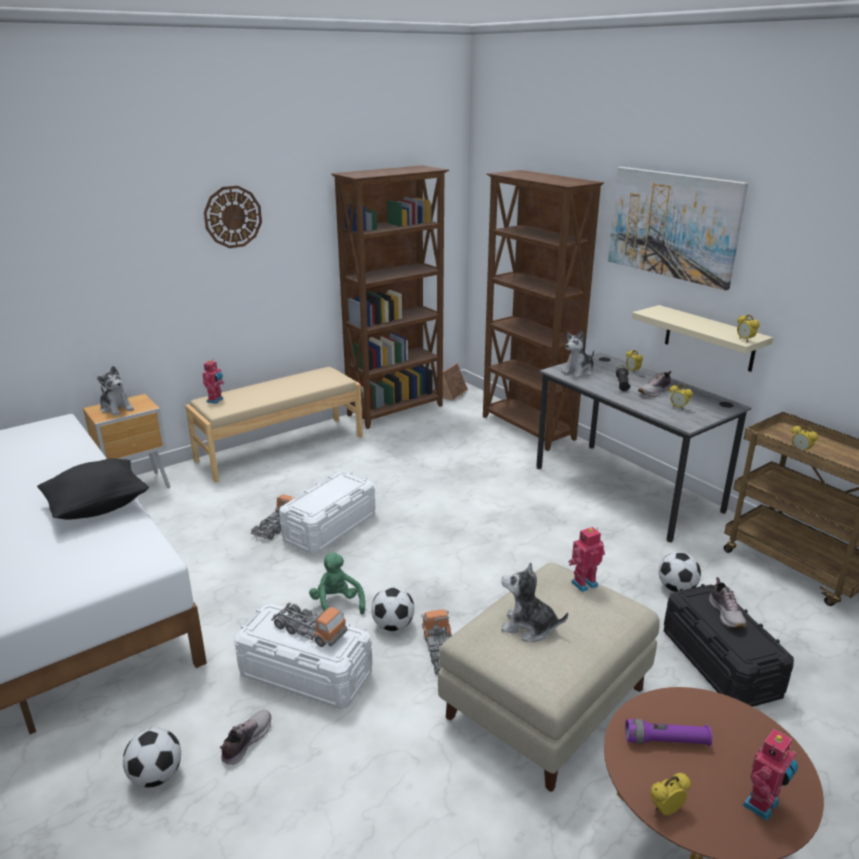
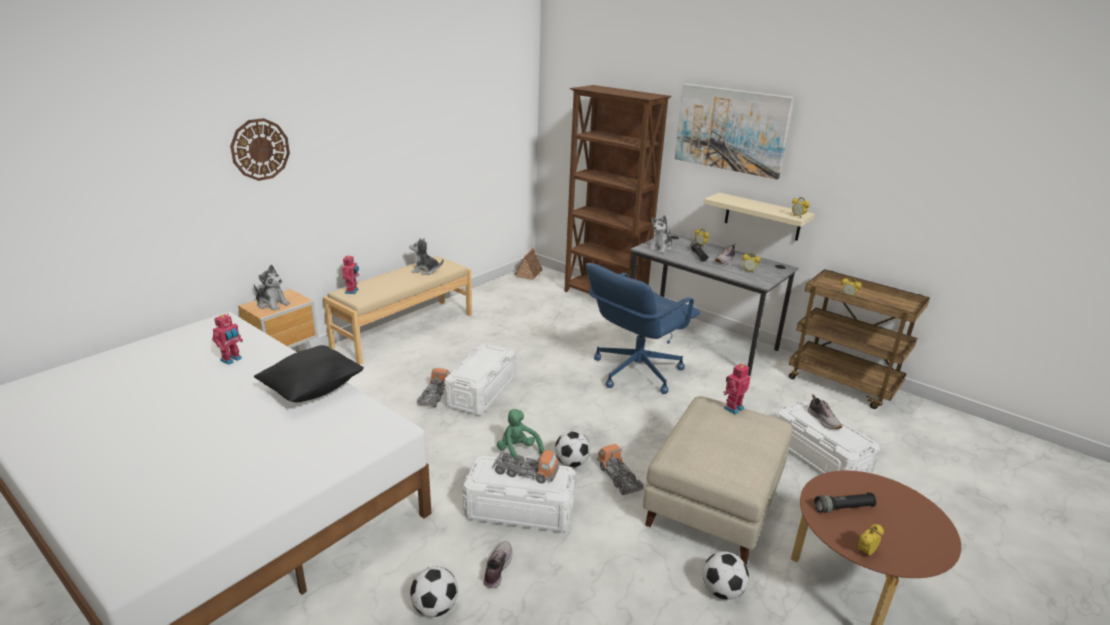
camera: 15 degrees left, 0 degrees up
(233, 217) = (362, 126): wall clock -> wall clock (260, 149)
(396, 411) = (490, 291): brown bookcase -> none
(524, 521) = (635, 371): none -> blue office chair
(529, 627) = (711, 444): plush toy -> plush toy (425, 271)
(666, 741) = (843, 508): purple flashlight -> black flashlight
(676, 588) = (768, 409): football -> football (722, 591)
(719, 663) = (819, 458): black storage box -> white storage box
(763, 805) = (923, 539): toy robot -> toy robot (232, 360)

